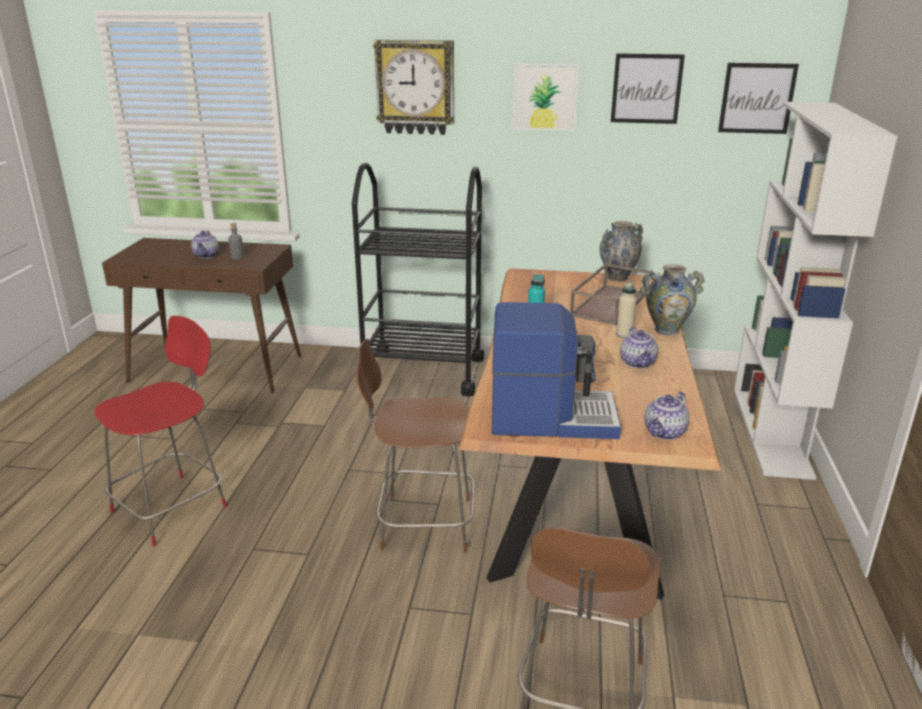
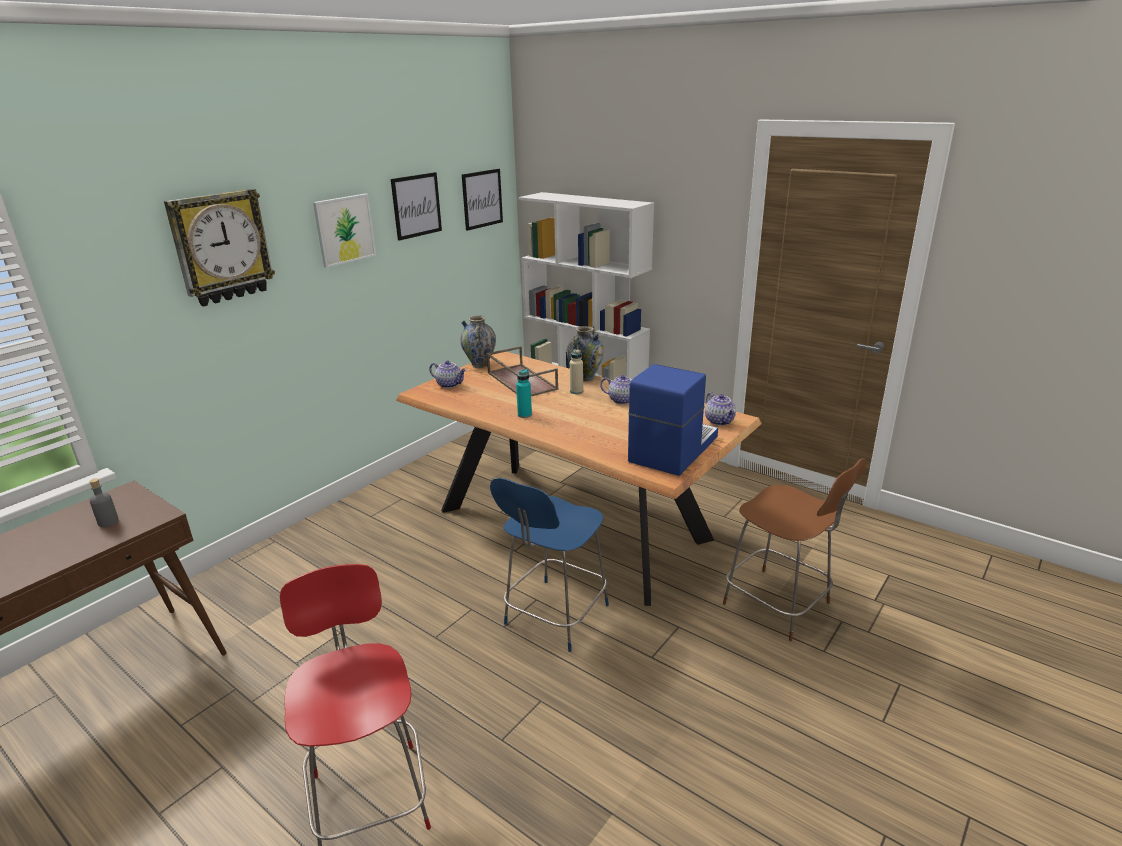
camera: 60 degrees left, 0 degrees up
(207, 256) = (59, 543): teapot -> teapot (449, 384)
(422, 523) = (554, 616): brown chair -> blue chair
(423, 372) = (324, 540): black cart -> none

